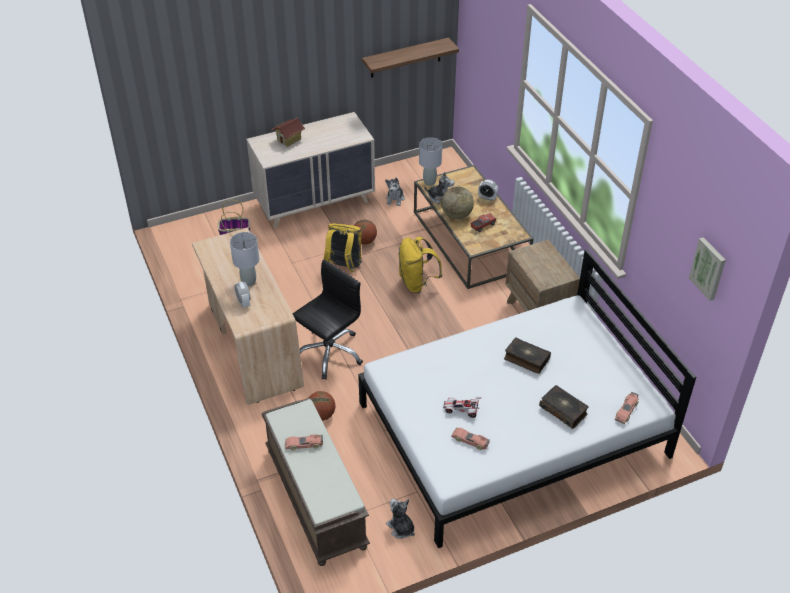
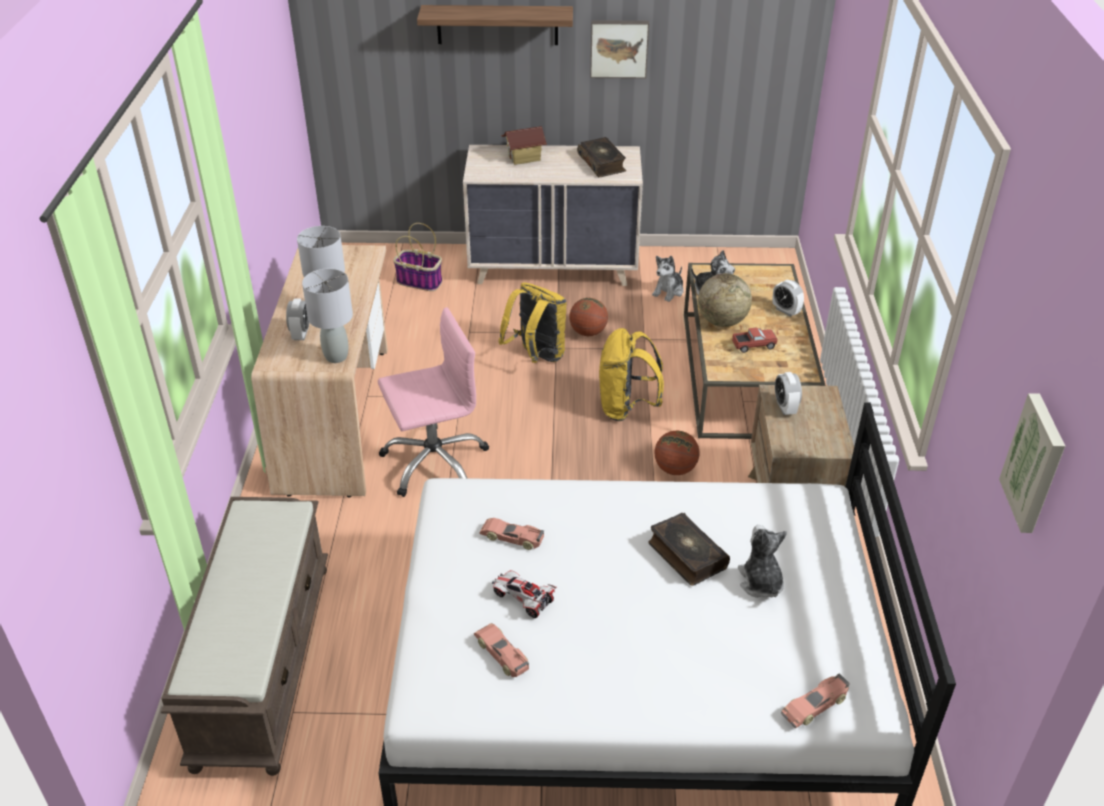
camera: 25 degrees right, 5 degrees down
(304, 444) = (249, 564): toy car -> toy car (512, 537)
(321, 415) = (360, 544): basketball -> basketball (675, 469)
(329, 353) = (434, 462): black office chair -> pink office chair
(335, 56) = (619, 48): none -> picture
(401, 528) = (352, 764): plush toy -> plush toy (760, 582)
(405, 58) = (733, 80): shelf -> shelf (497, 25)
(429, 182) = (709, 269): grey table lamp -> grey table lamp (336, 356)
(529, 260) = (785, 407): none -> alarm clock
(563, 410) = (697, 662): book -> book (602, 163)

